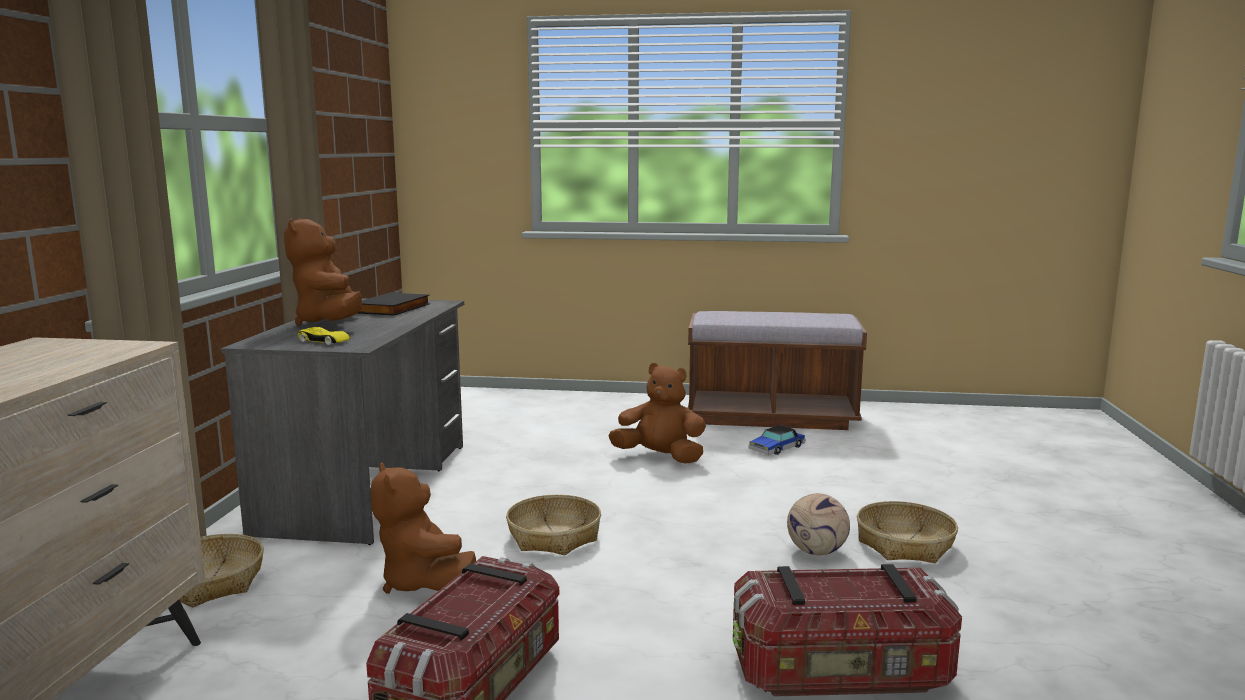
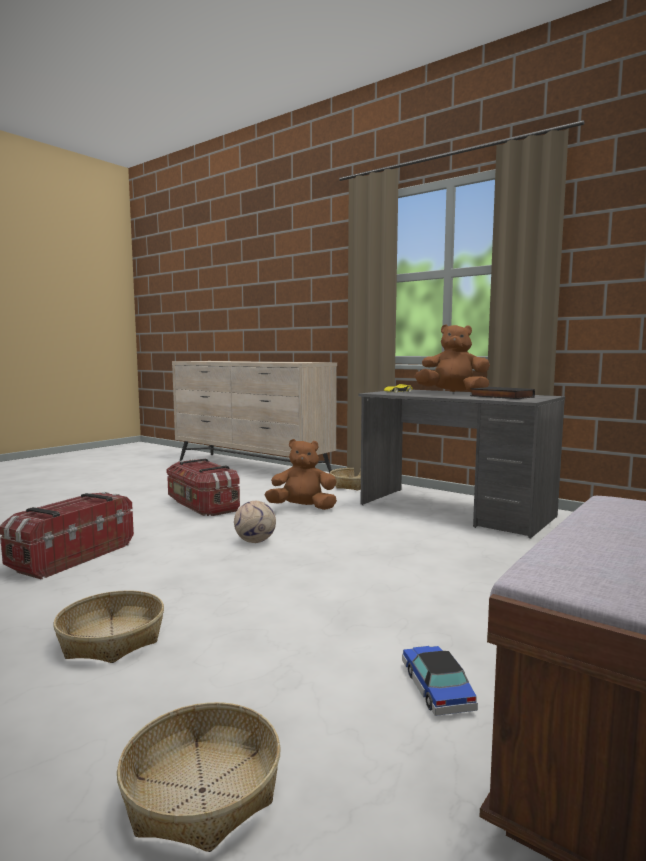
camera: 120 degrees right, 5 degrees down
(554, 537) = (318, 536): basket -> basket (201, 791)
(660, 457) = (452, 603): brown plush toy -> none
(815, 552) = (171, 597): football -> football (255, 541)

